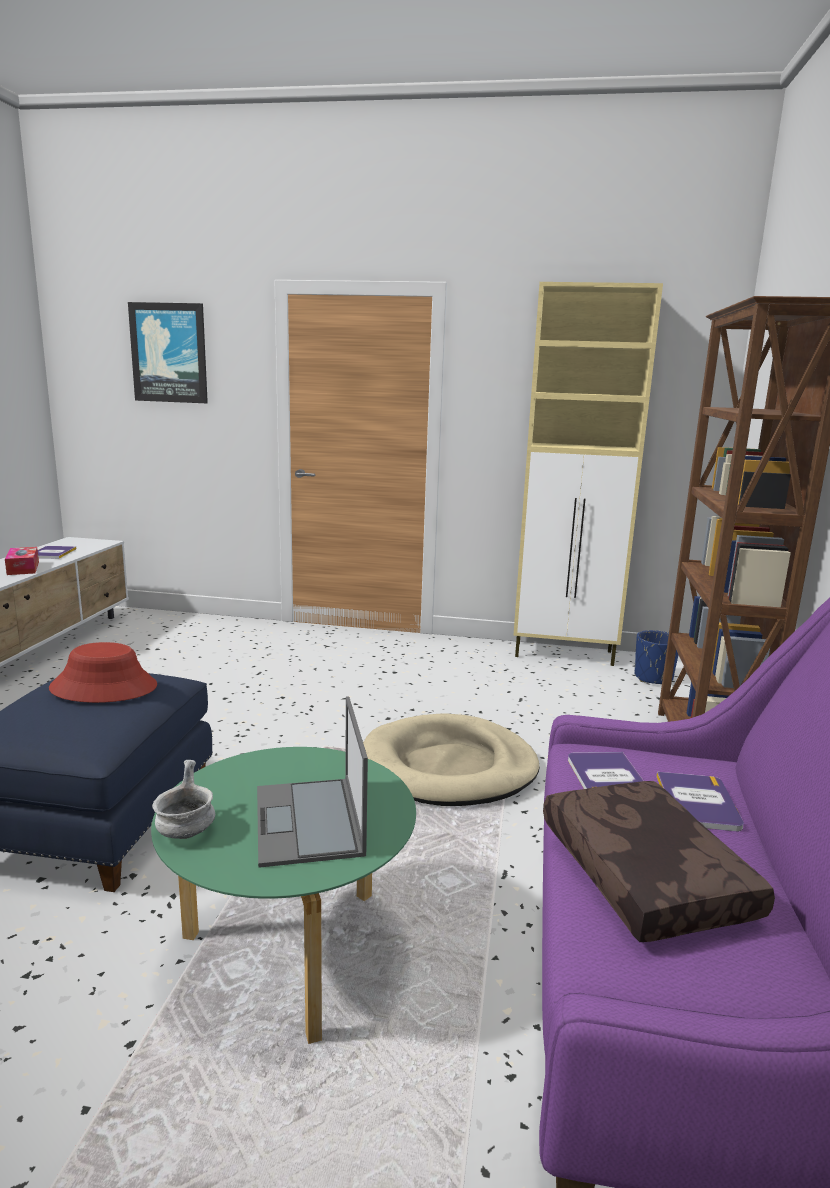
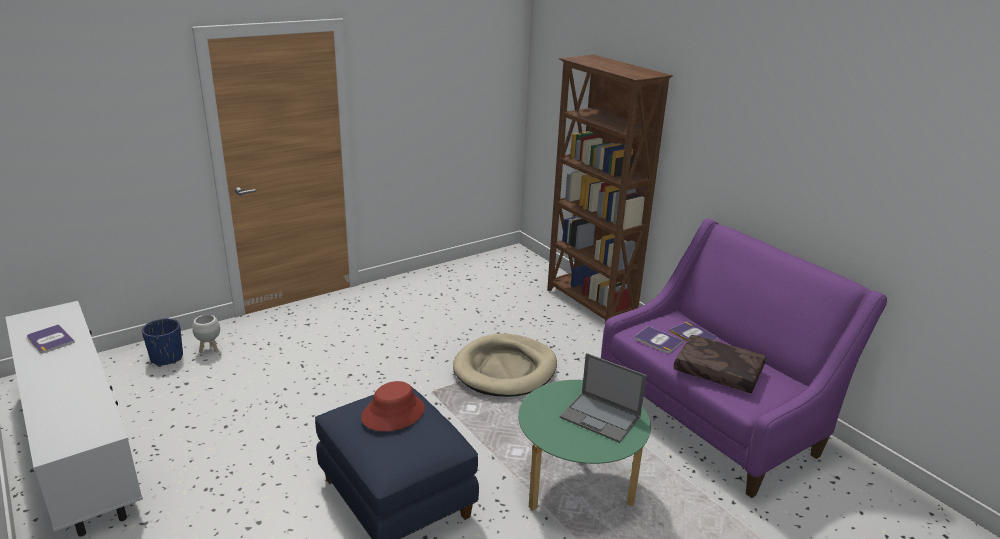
camera: 45 degrees left, 10 degrees up
(23, 568) = (71, 365): tissue box -> none
(169, 353) = (85, 107): picture -> none
(185, 830) = (570, 448): grey bowl -> none
(218, 634) = (209, 350): none -> white planter
(565, 654) = (455, 268): beige cabinet -> none
(653, 678) = (517, 267): blue planter -> blue planter (167, 358)

